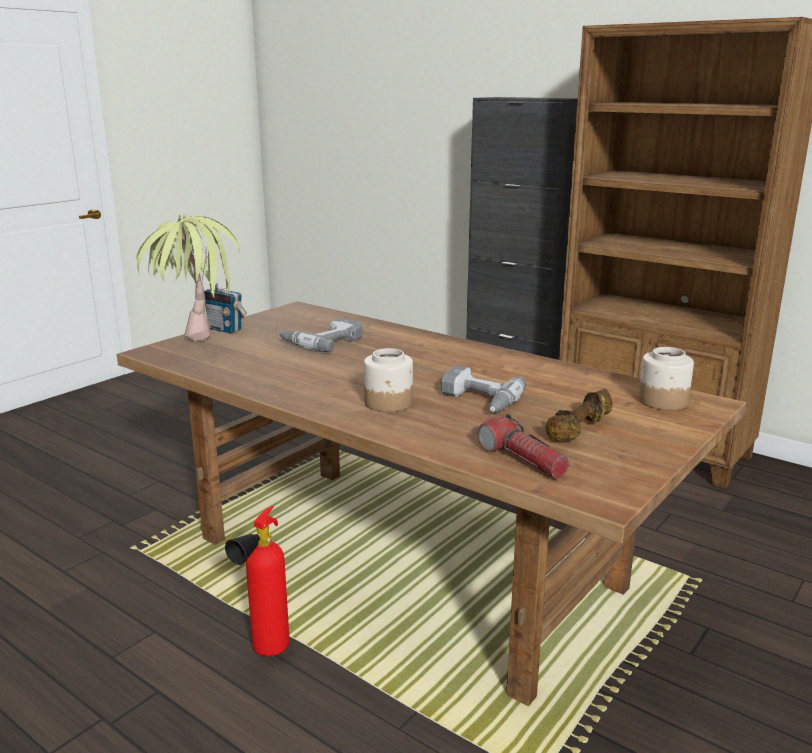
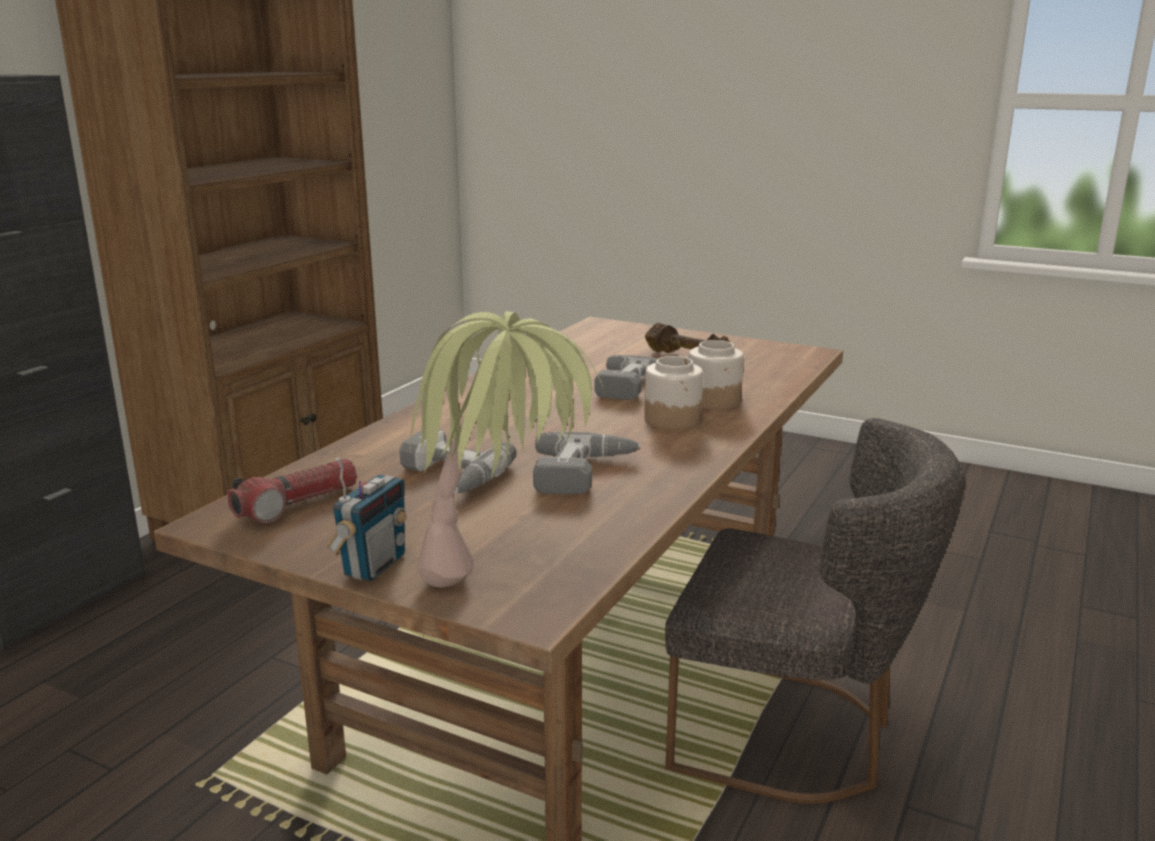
camera: 100 degrees left, 0 degrees up
(265, 654) = (795, 735): fire extinguisher -> grey chair
(301, 370) = (585, 473): none -> power drill
(522, 460) = (766, 371): flashlight -> flashlight (296, 504)
(662, 401) = (603, 334): jar -> jar (713, 401)

